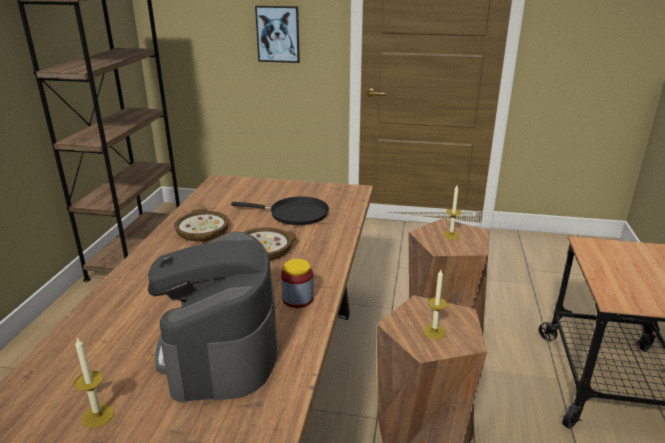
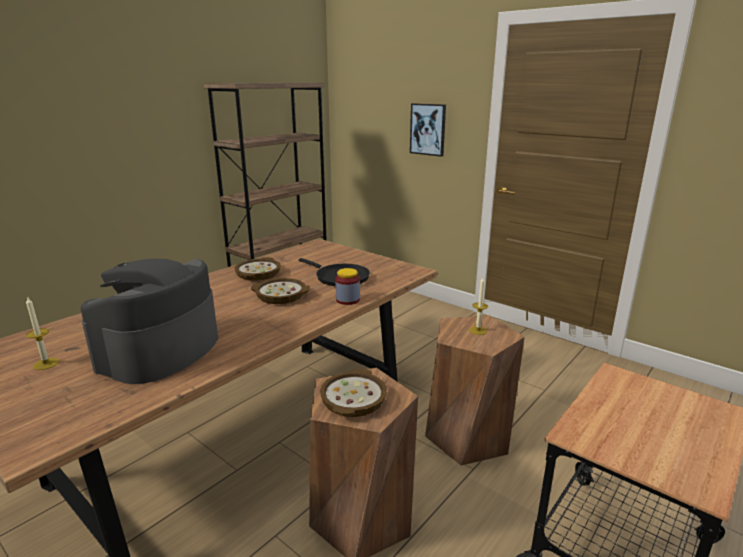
camera: 30 degrees right, 5 degrees down
(298, 299) = (255, 335): jar -> jar (347, 300)
(434, 331) = (354, 400): candle -> bowl

